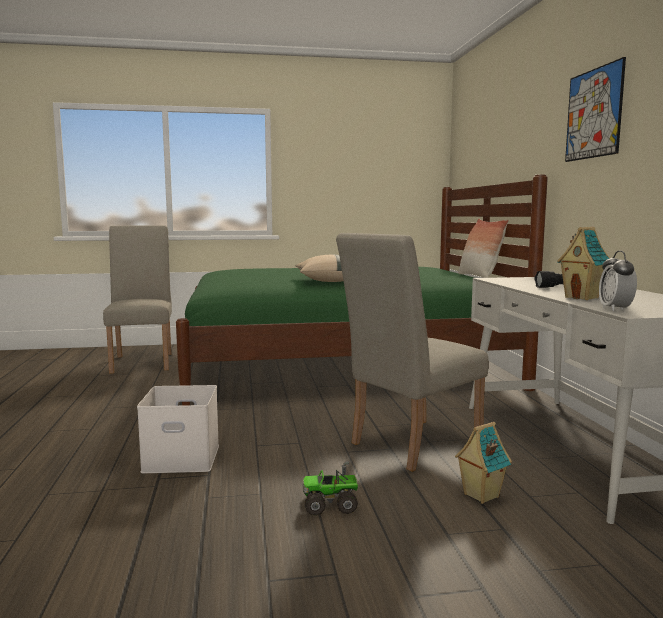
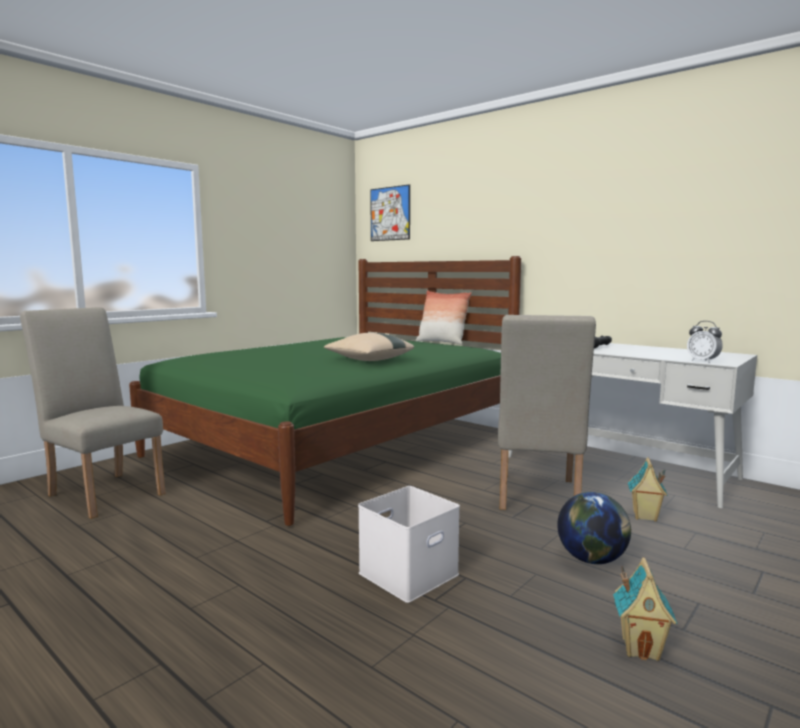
camera: 40 degrees left, 0 degrees up
(330, 504) = (592, 559): toy truck -> globe
(582, 297) = (649, 355): toy house -> toy house (641, 648)
(594, 113) = (573, 212): picture -> picture (390, 213)

